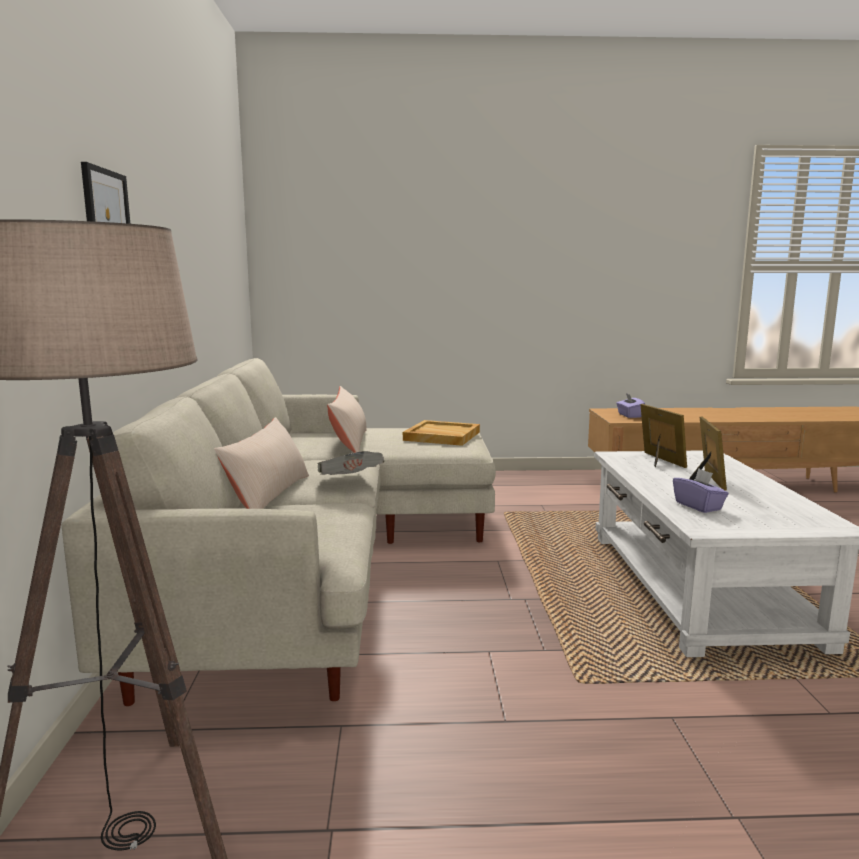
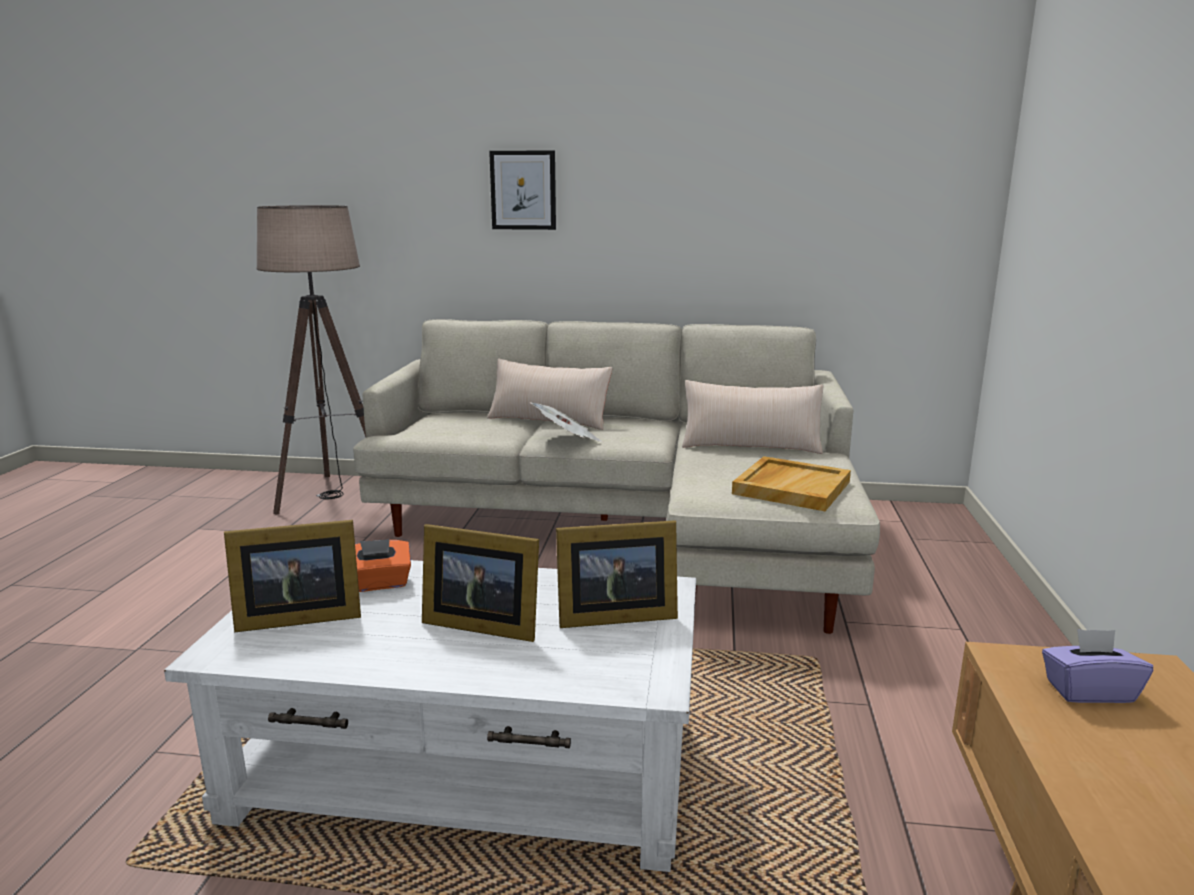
camera: 100 degrees right, 5 degrees up
(698, 506) = (378, 584): purple tissue box -> orange tissue box
(771, 517) = (295, 617): none -> picture frame

